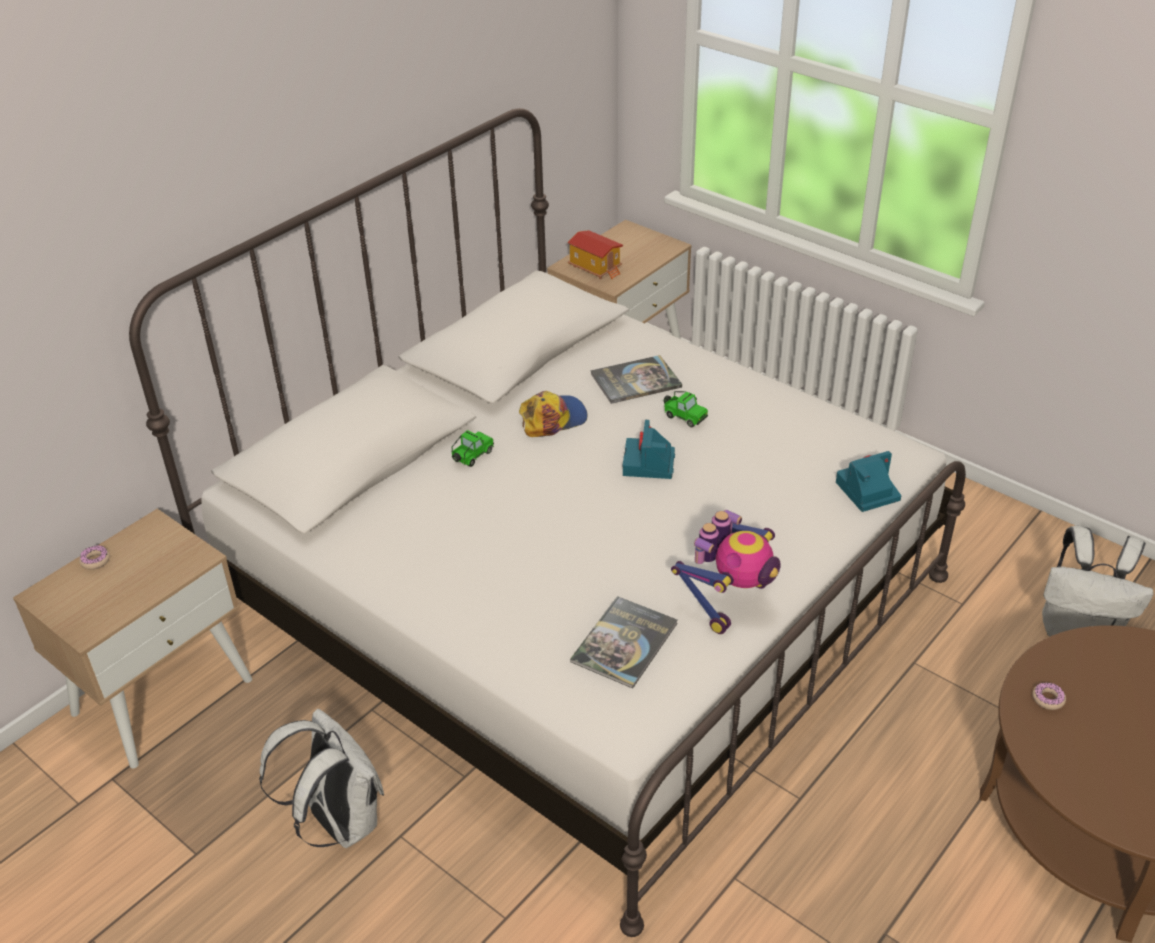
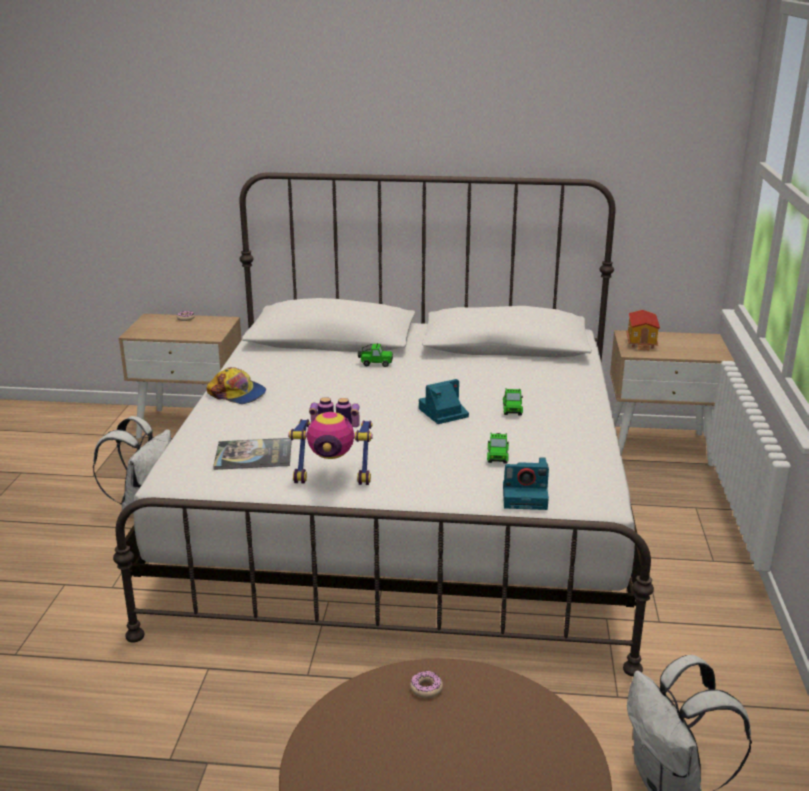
camera: 55 degrees right, 15 degrees down
(553, 419) = (446, 373): cap -> cap (237, 394)
(635, 380) = (527, 384): book -> none
(774, 472) = (497, 456): none -> toy car
(866, 491) = (526, 496): camera -> camera turned 150 degrees clockwise

